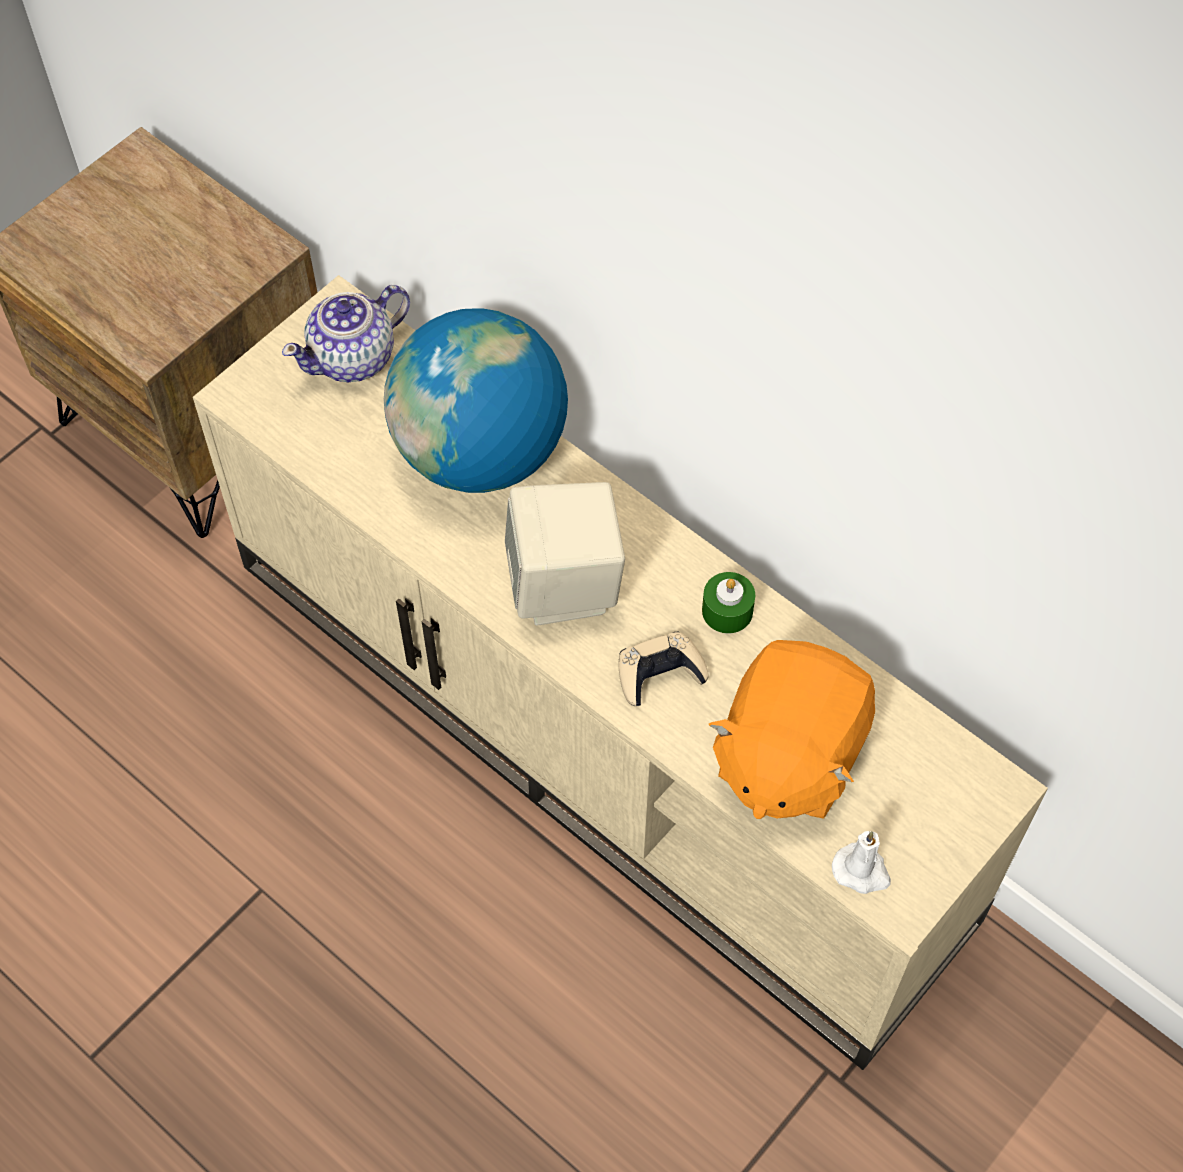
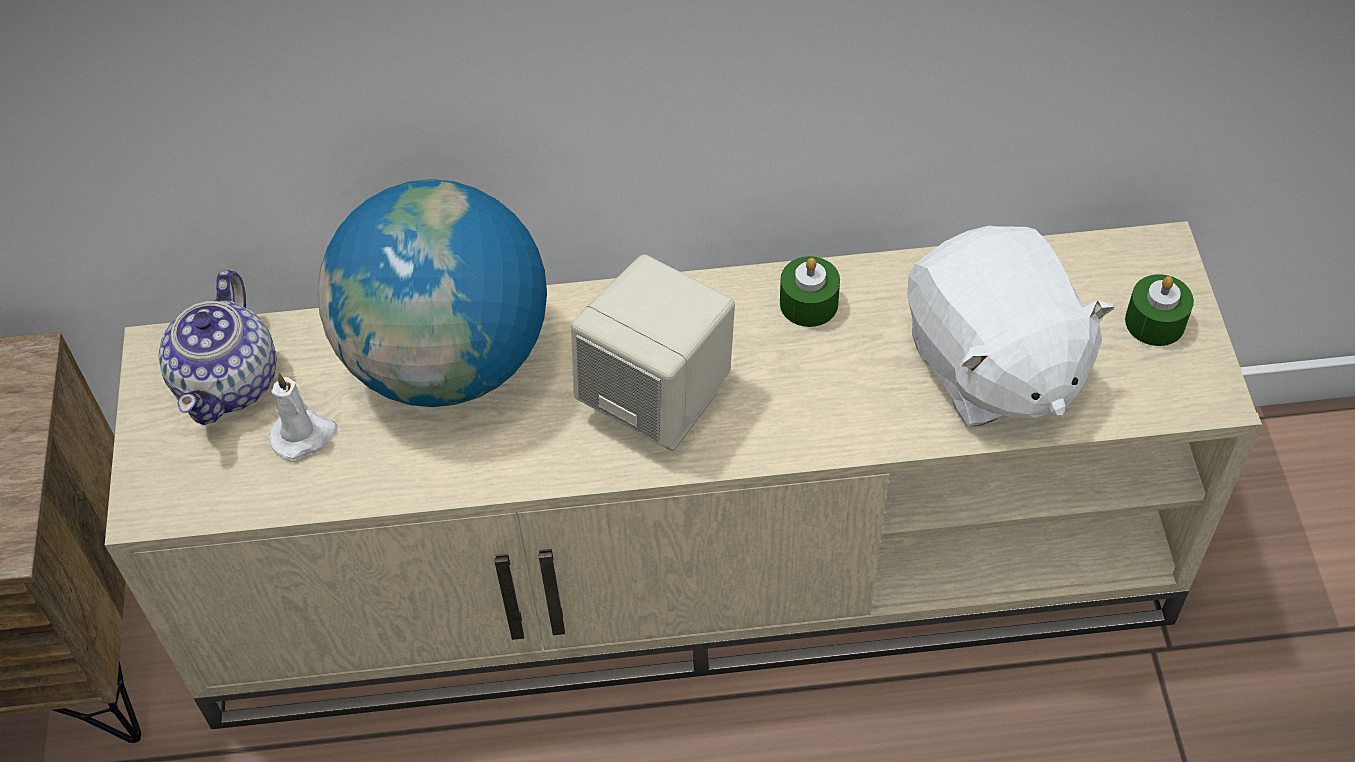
camera: 45 degrees left, 5 degrees down
(659, 673) = (819, 396): beige game controller -> none
(787, 755) = (992, 366): orange plush toy -> white plush toy
(862, 871) = (1151, 396): white candle -> white candle (304, 435)
(930, 829) = (1155, 322): none -> green candle

